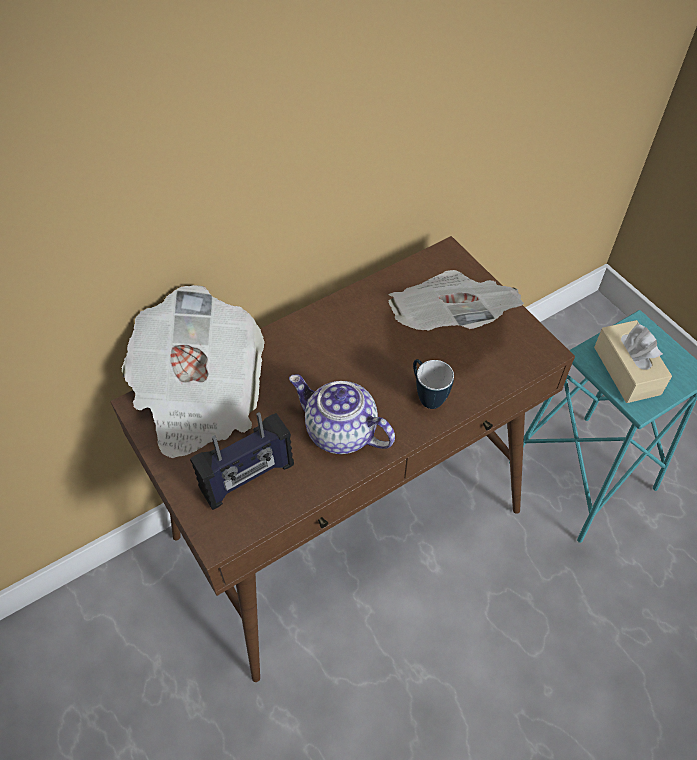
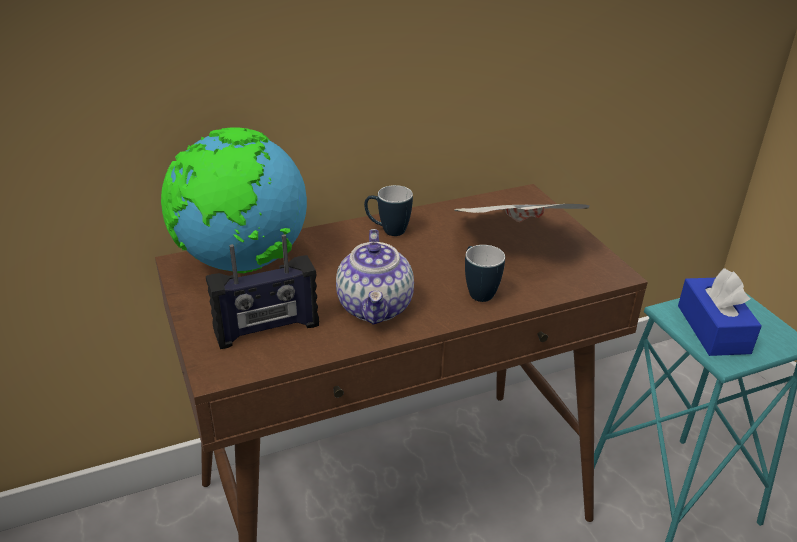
camera: 10 degrees right, 20 degrees down
(199, 396) = (242, 263): newspaper -> globe
(326, 327) = (387, 231): none -> mug
(340, 432) = (376, 307): teapot -> teapot turned 135 degrees counterclockwise
(627, 370) = (713, 329): beige tissue box -> blue tissue box

